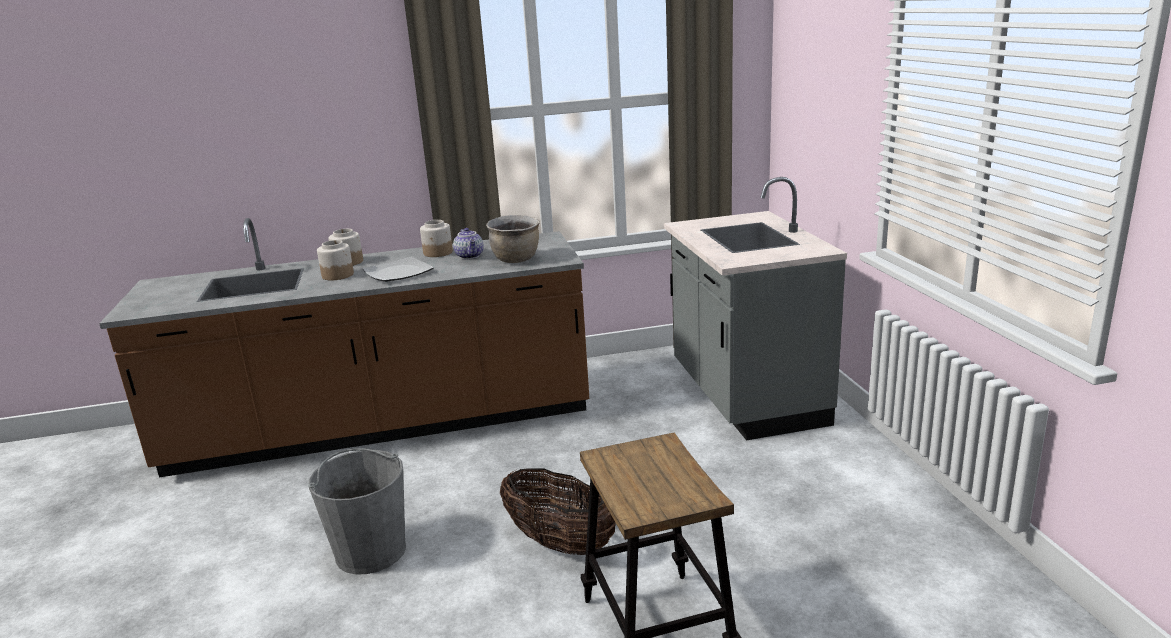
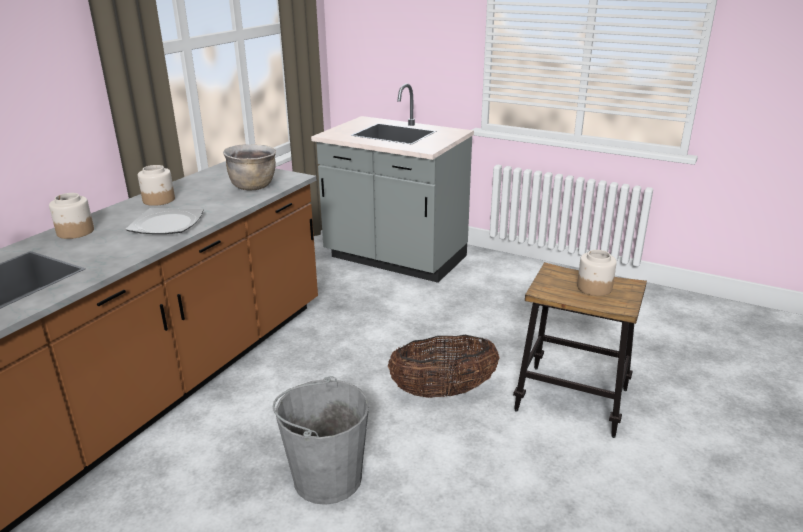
camera: 50 degrees left, 5 degrees up
(338, 275) = (100, 244): jar -> jar (594, 288)
(470, 256) = (201, 194): teapot -> none

